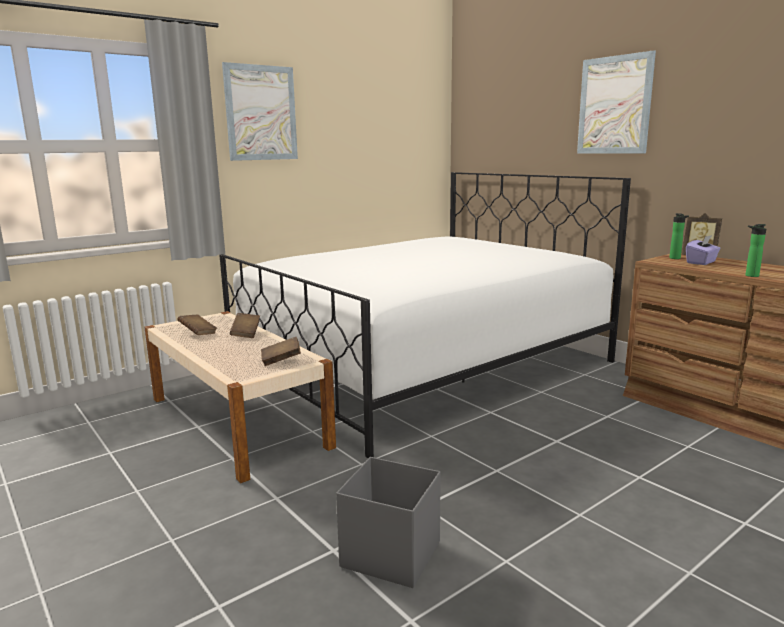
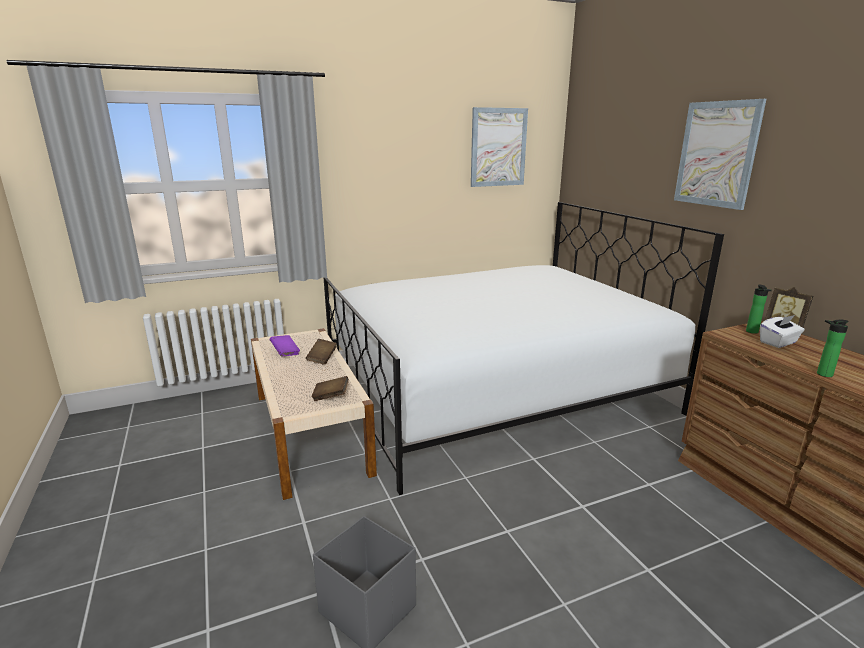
camera: 15 degrees right, 5 degrees up
(198, 333) = (285, 352): brown book -> purple book
(261, 113) = (367, 151): picture -> picture (498, 147)
(701, 262) = (778, 342): purple tissue box -> white tissue box

